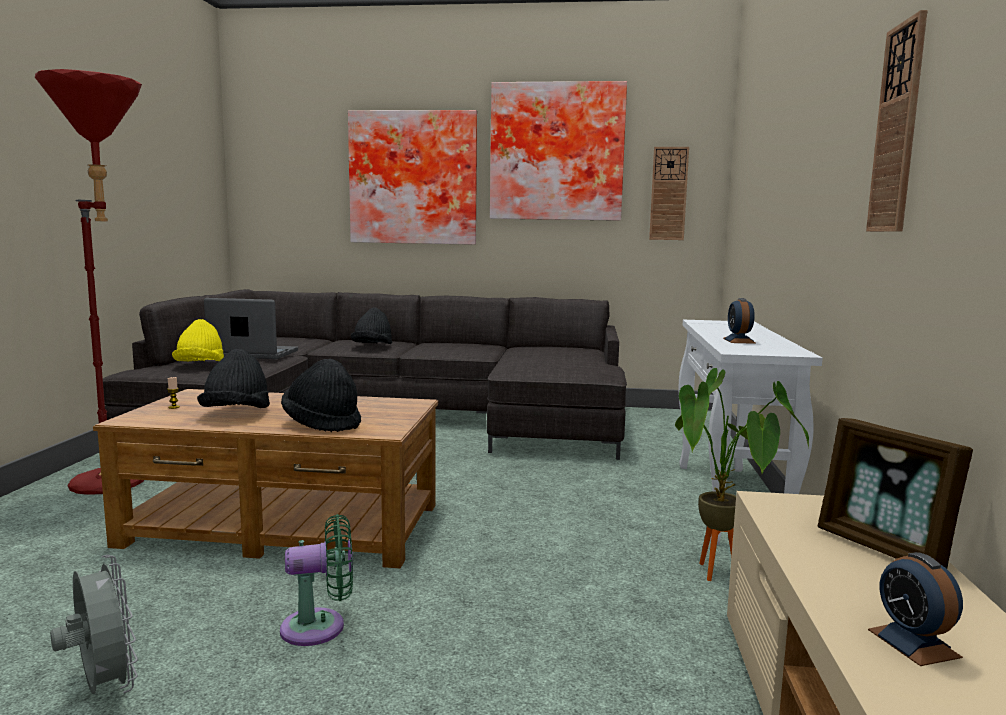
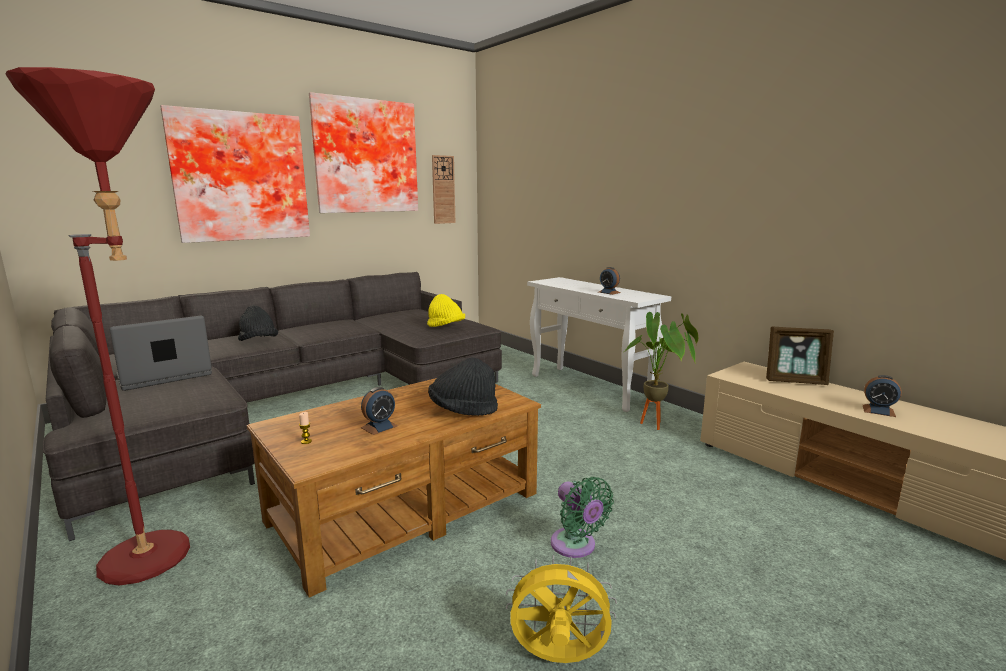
camera: 45 degrees left, 5 degrees up
(103, 688) = (558, 659): grey fan -> yellow fan
(200, 366) = (151, 402): yellow hat -> yellow hat (445, 327)
(236, 414) = (379, 427): black hat -> alarm clock
(320, 627) = (576, 546): green fan -> green fan turned 120 degrees clockwise
(897, 129) = (732, 179): wall clock -> none

